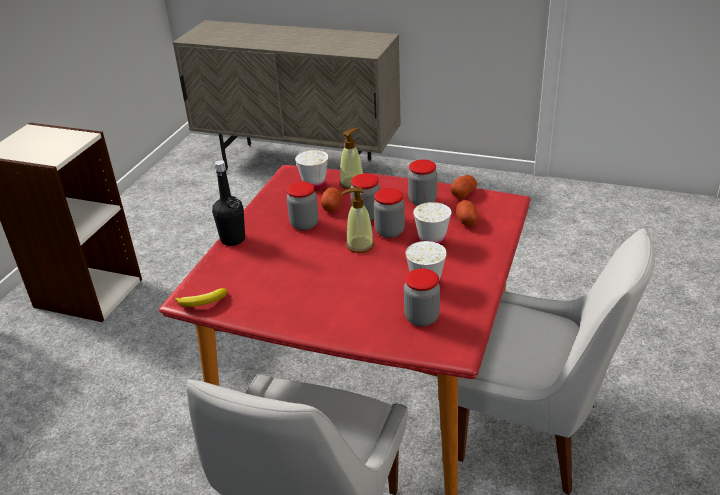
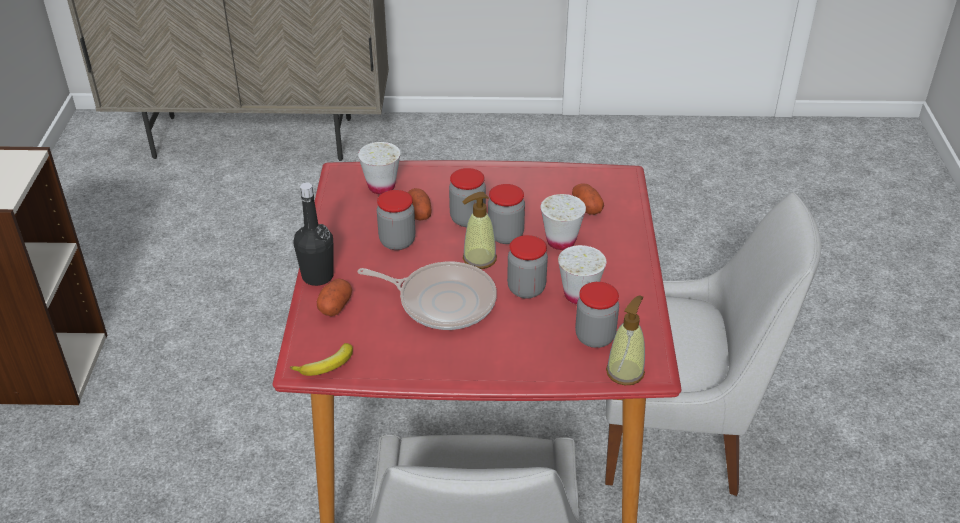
camera: 20 degrees left, 5 degrees up
(314, 271) = (442, 301): none -> frying pan
(352, 183) = (427, 178): soap dispenser -> soap dispenser (625, 372)
(422, 201) = (524, 189): jar -> jar (526, 289)
(463, 193) = (566, 173): potato -> potato (335, 305)

